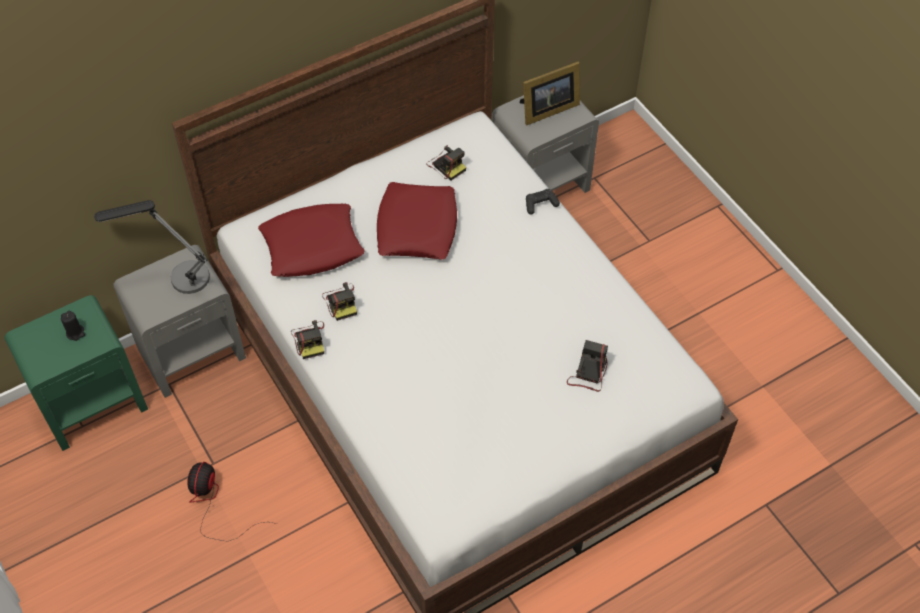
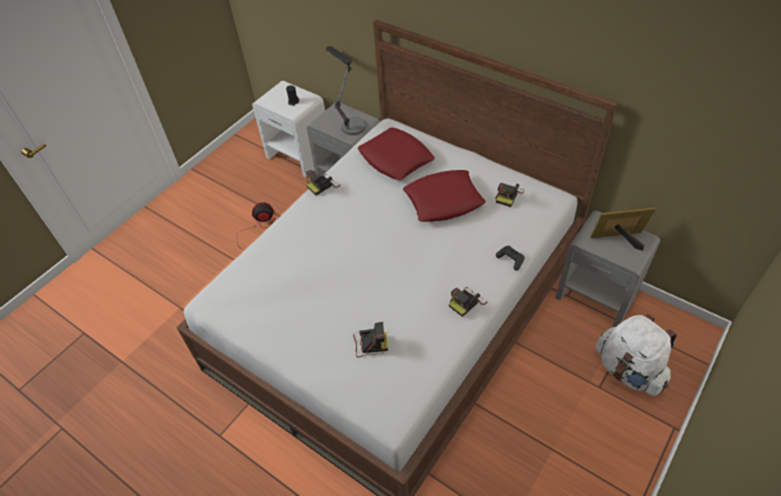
camera: 70 degrees right, 5 degrees down
(93, 403) = (299, 156): green nightstand -> white nightstand
(341, 302) = (360, 188): camera -> camera (467, 302)
(546, 110) = (619, 239): picture frame -> picture frame turned 135 degrees clockwise
(642, 207) = (628, 370): none -> white backpack

